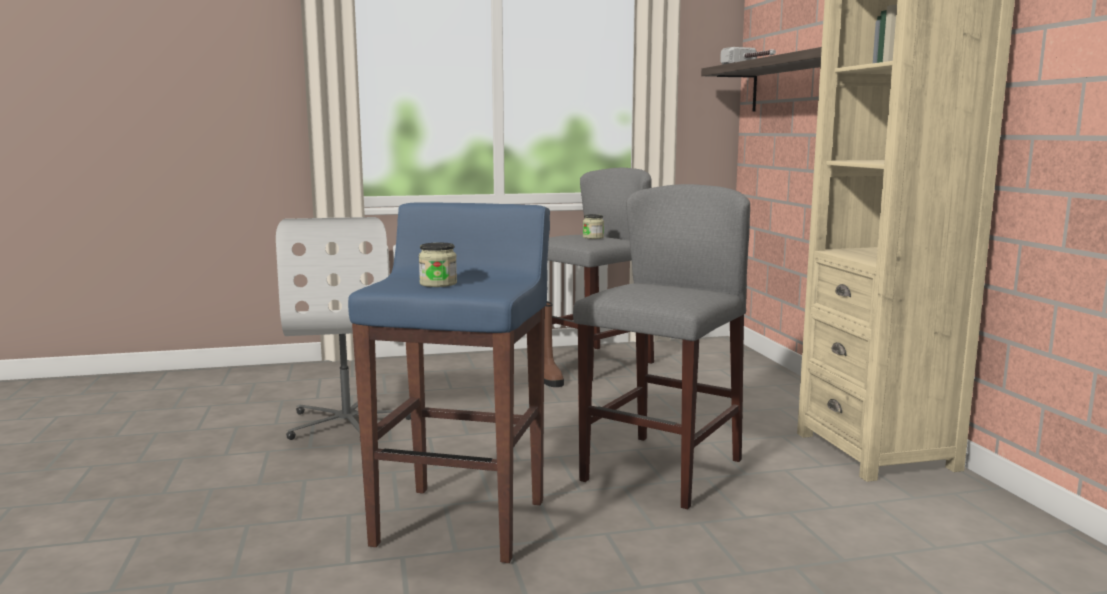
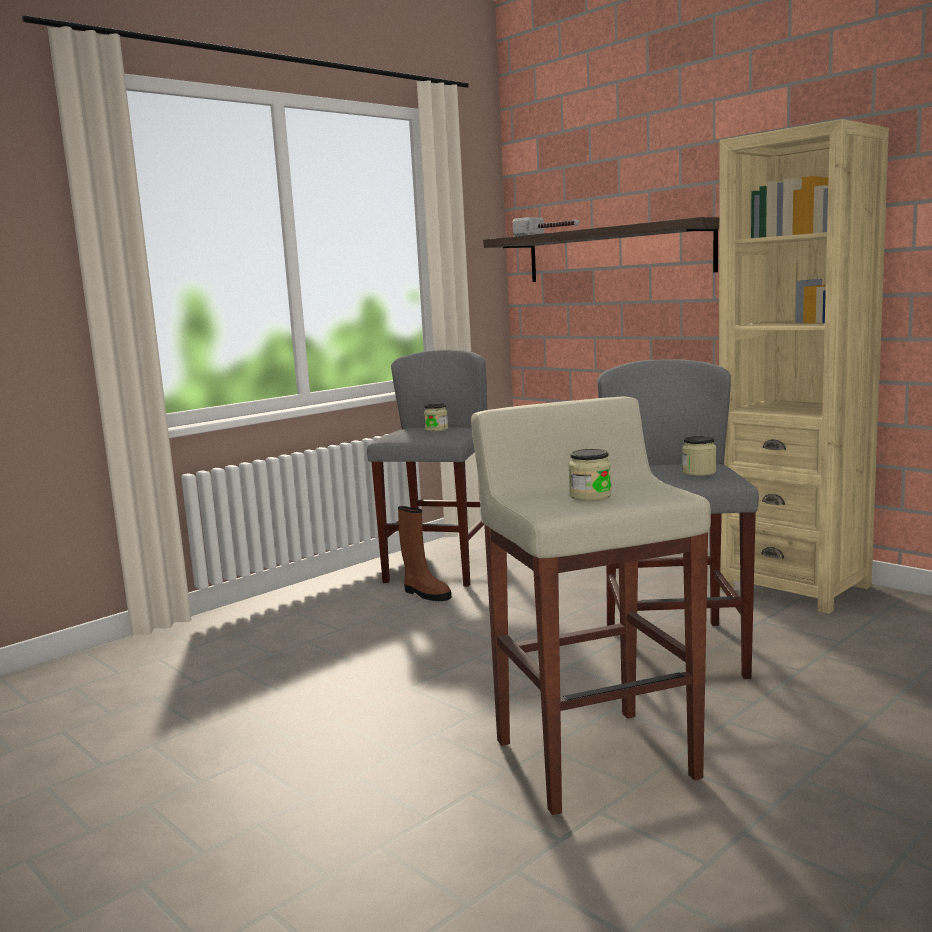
camera: 30 degrees left, 0 degrees up
(348, 422) = (289, 698): white office chair -> none
(462, 522) = (594, 758): blue stool -> beige stool
(667, 295) = (699, 472): none -> jar

